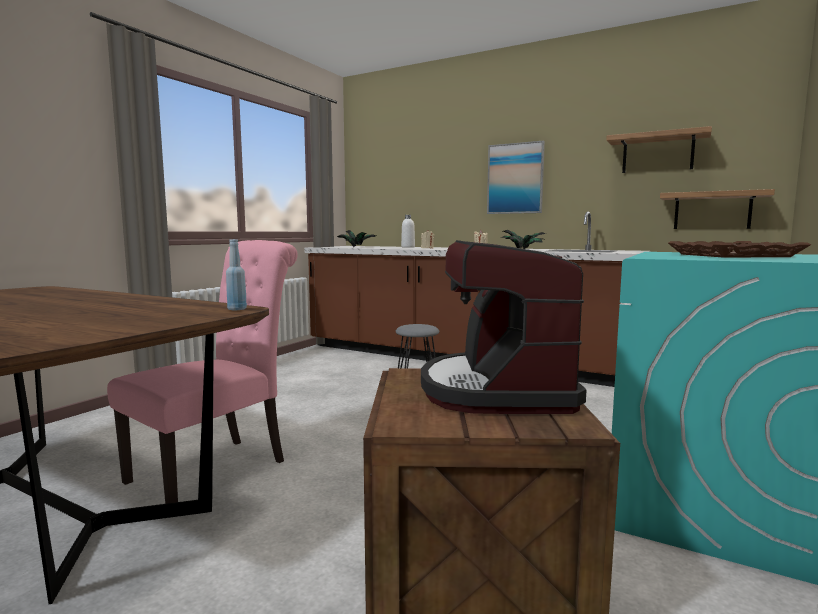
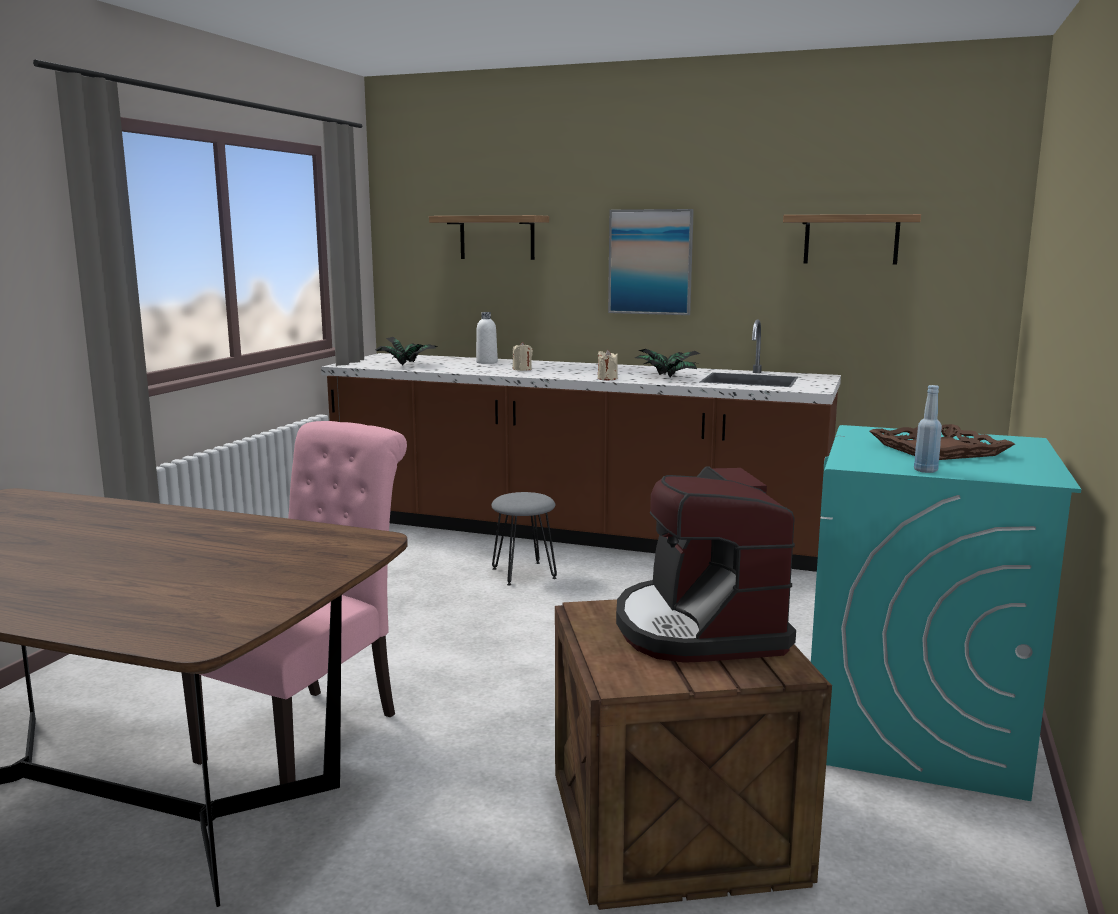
camera: 10 degrees left, 5 degrees up
(237, 309) = (370, 541): blue bottle -> blue bottle (925, 470)
(712, 211) = (921, 323): shelf -> shelf (497, 237)

